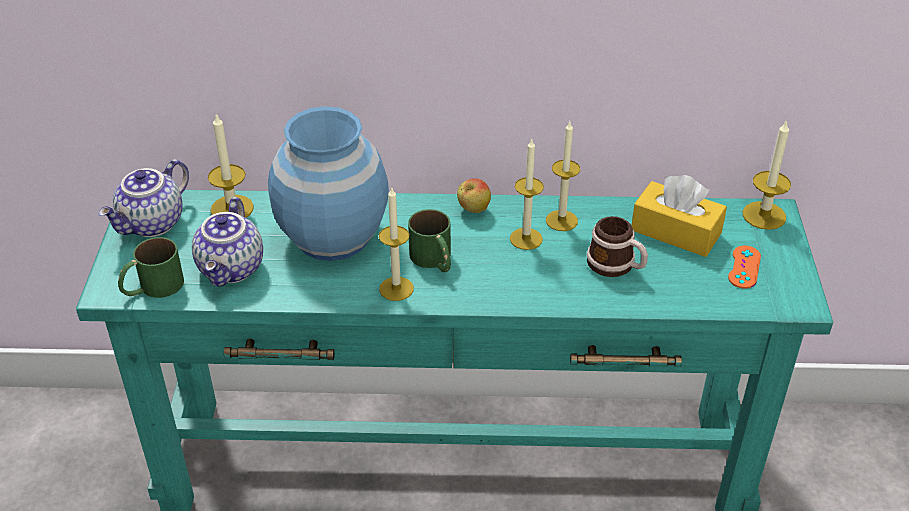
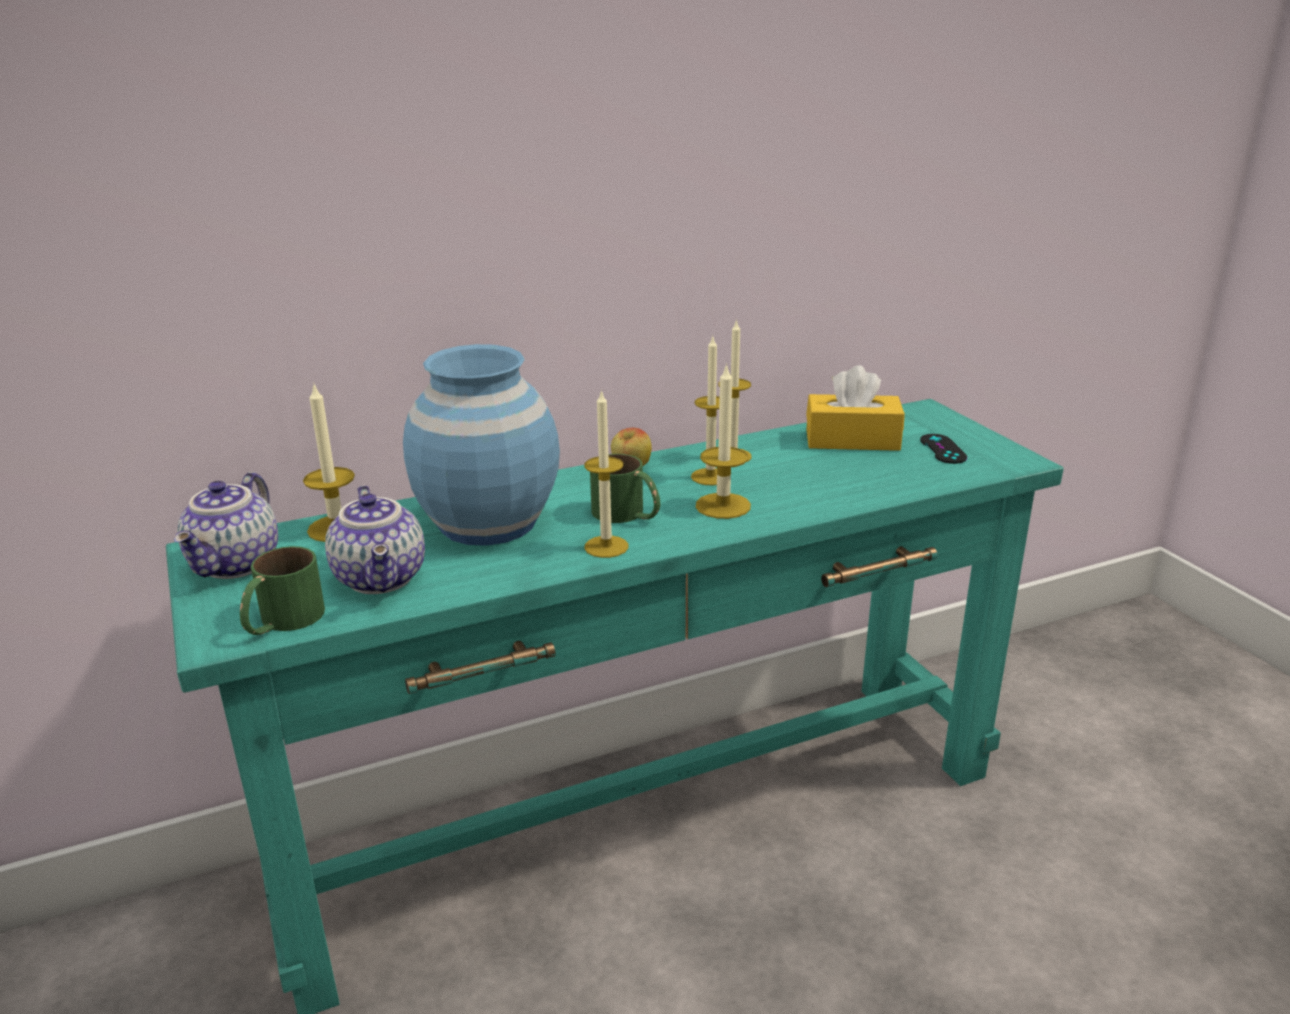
camera: 25 degrees left, 15 degrees down
(616, 266) = (823, 475): mug -> none
(744, 267) = (943, 449): orange game controller -> black game controller
(764, 215) = (918, 413): candle -> candle (723, 506)

